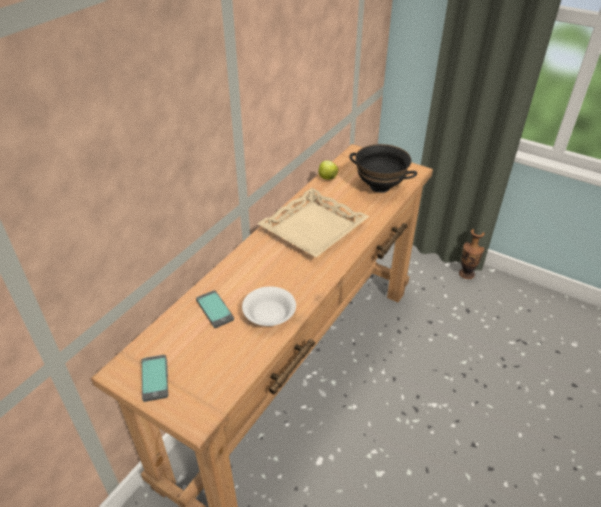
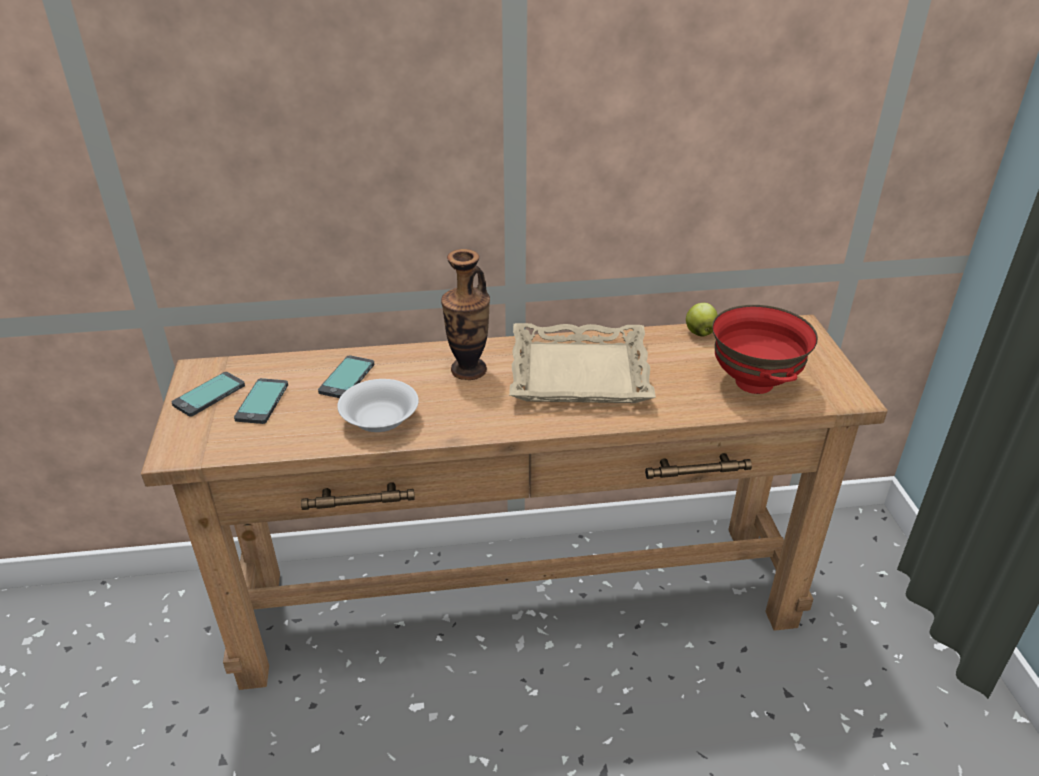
camera: 50 degrees right, 5 degrees down
(193, 356) = (262, 402): none -> phone
(380, 187) = (755, 383): black bowl -> red bowl
(466, 274) = (955, 685): vase -> vase (468, 370)

